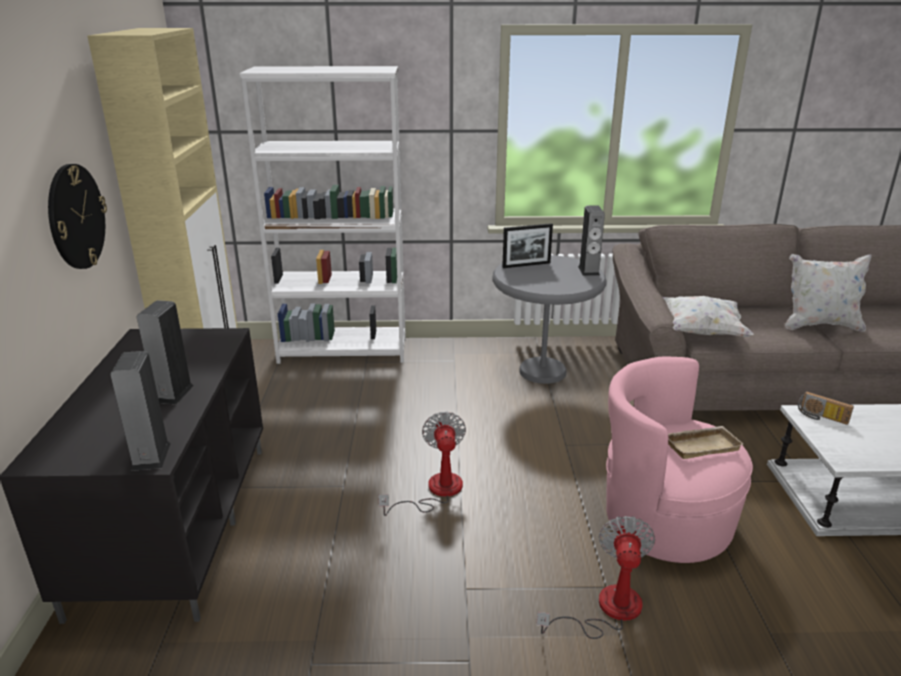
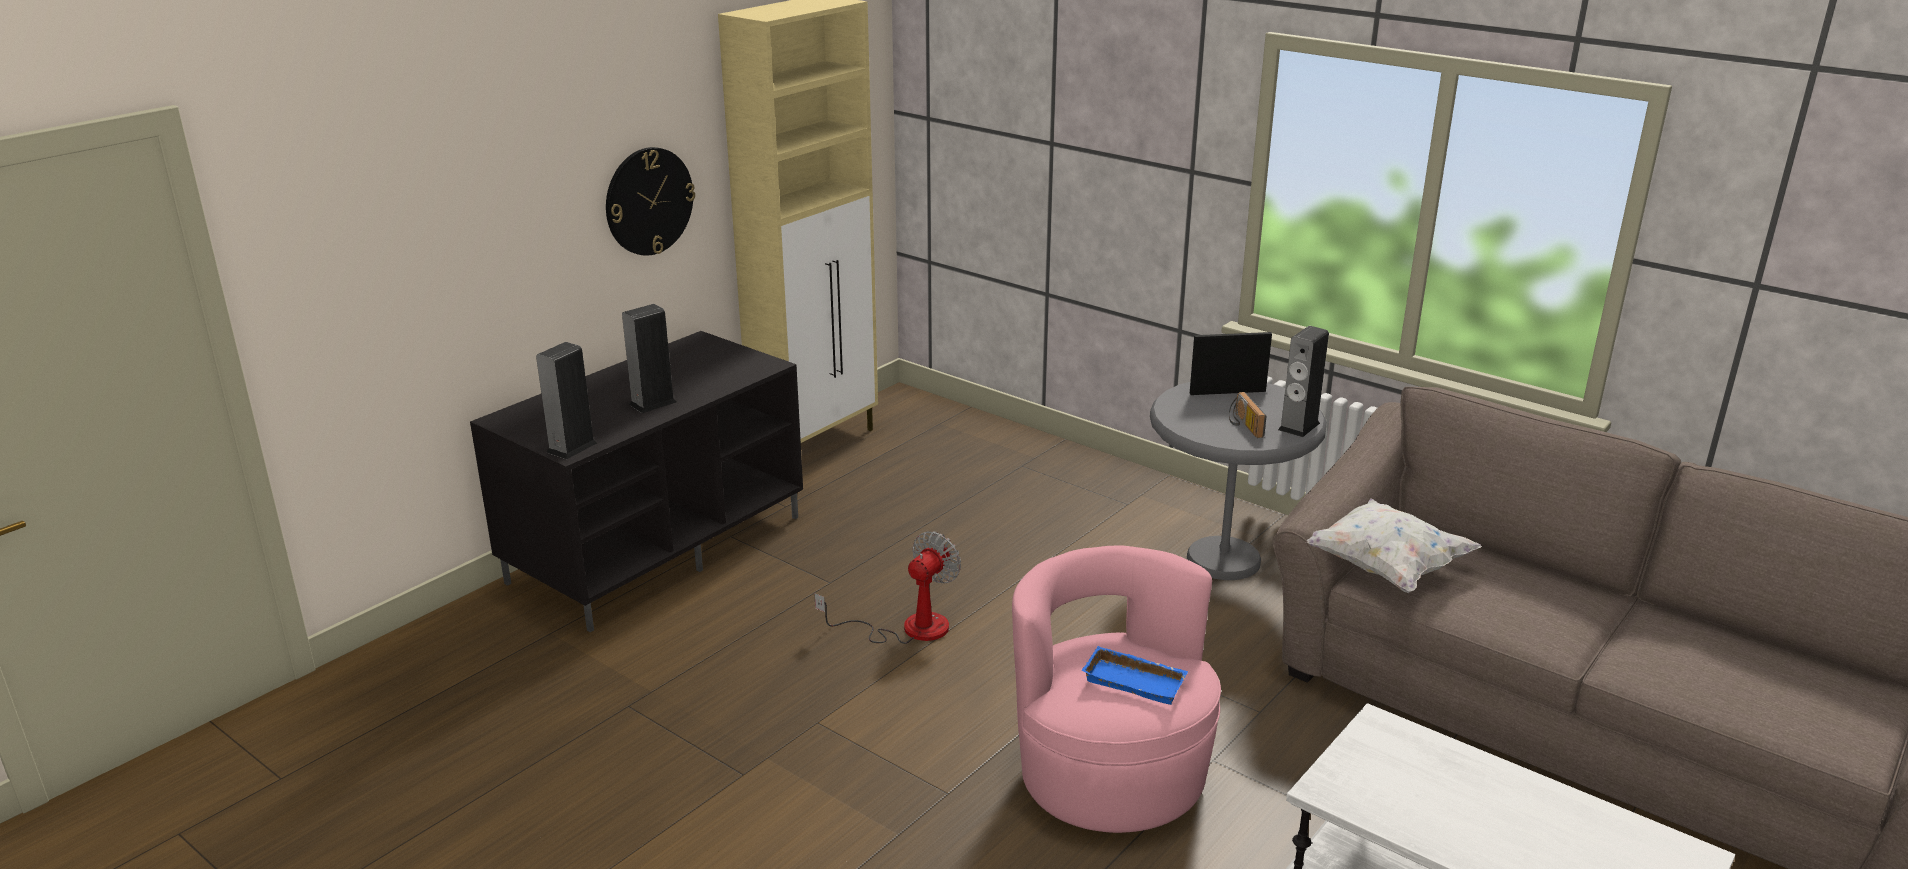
camera: 40 degrees right, 0 degrees up
(343, 351) = (1013, 443): white bookcase -> none
(526, 265) = (1227, 392): picture frame -> picture frame turned 150 degrees clockwise
(606, 610) = (918, 810): fan -> none
(701, 445) = (1136, 680): beige tray -> blue tray
(819, 325) = (1606, 633): white pillow -> none
(821, 417) = (1394, 739): radio -> radio (1243, 425)

